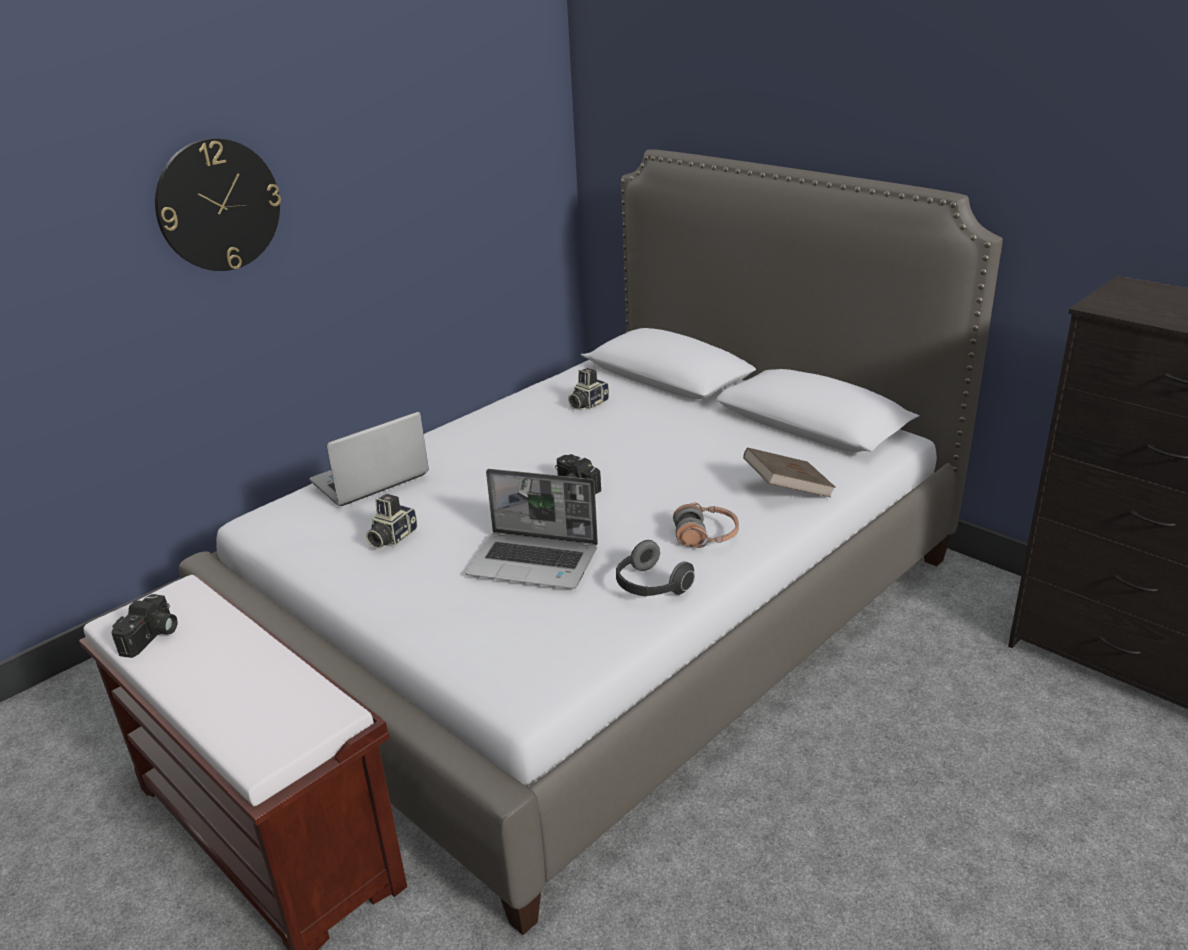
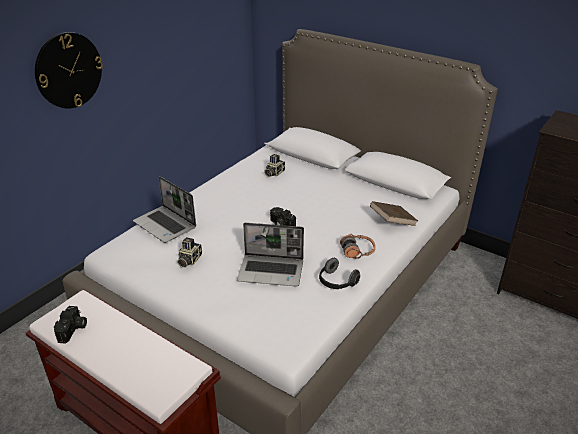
camera: 10 degrees left, 5 degrees up
(369, 480) = (166, 225): laptop -> laptop turned 90 degrees counterclockwise

